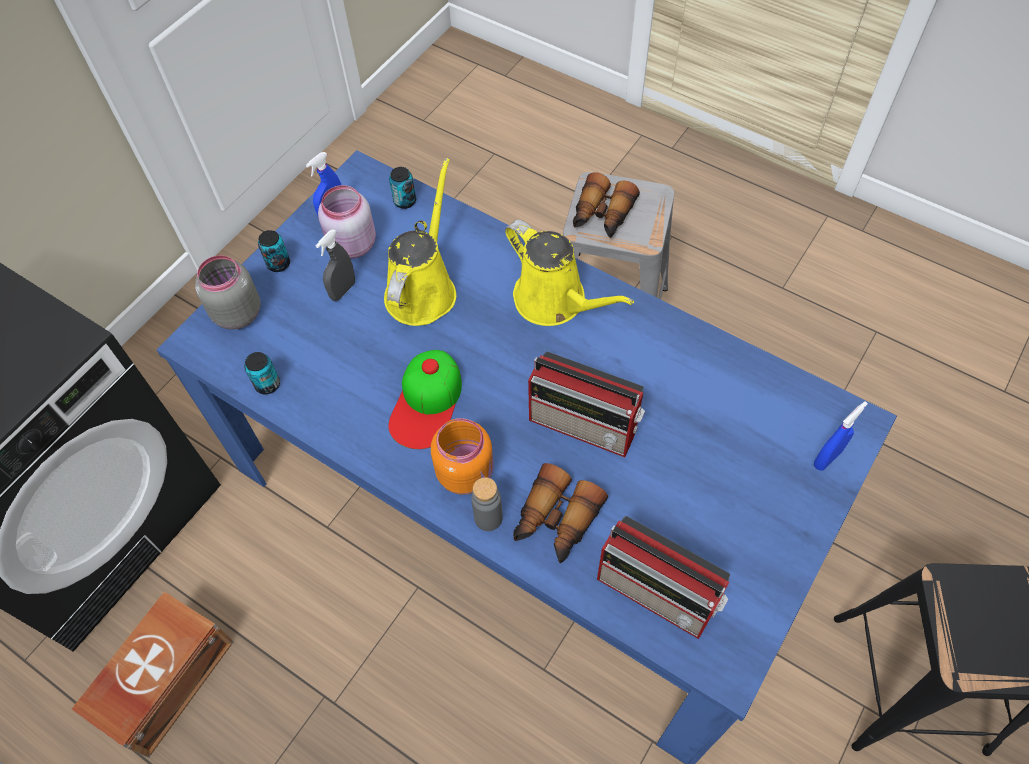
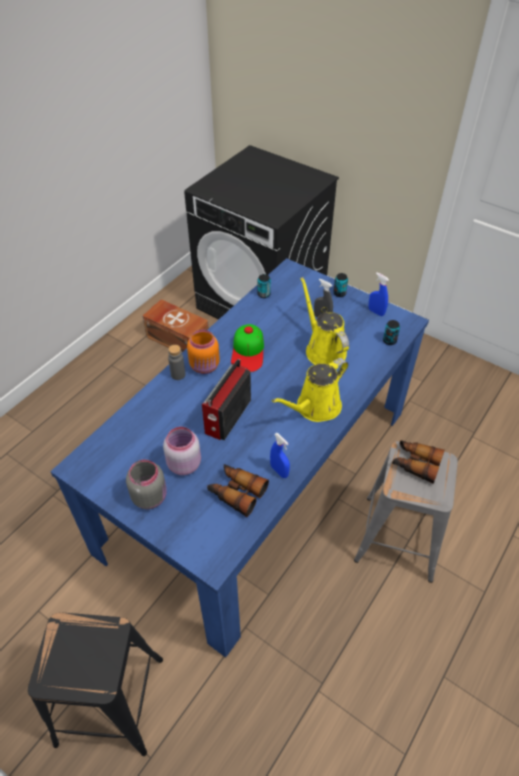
camera: 90 degrees right, 10 degrees down
(236, 313) = (307, 281): grey jar -> grey jar (150, 496)
(351, 245) = (353, 320): pink jar -> pink jar (183, 463)
(423, 289) = (323, 349): yellow watering can -> yellow watering can turned 135 degrees counterclockwise
(427, 403) = (248, 351): cap -> cap turned 105 degrees counterclockwise
(556, 521) = (171, 401): binoculars -> binoculars (236, 492)
(658, 594) = (122, 441): radio -> none
(827, 458) = (190, 539): blue spray bottle -> blue spray bottle (279, 471)

